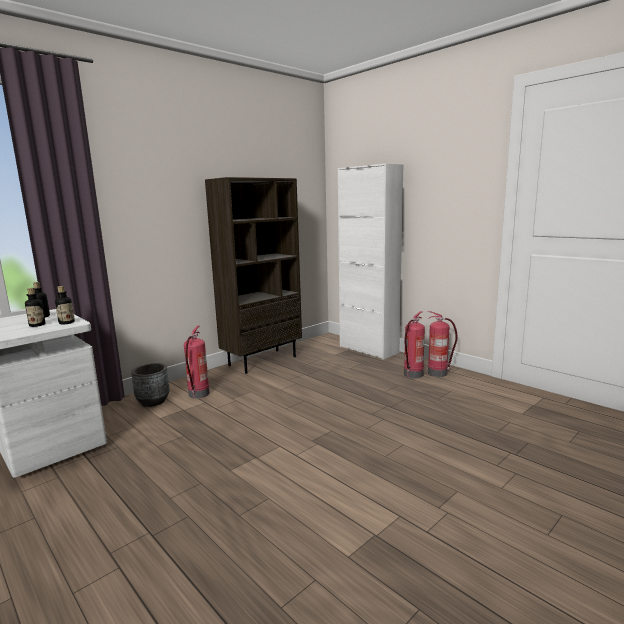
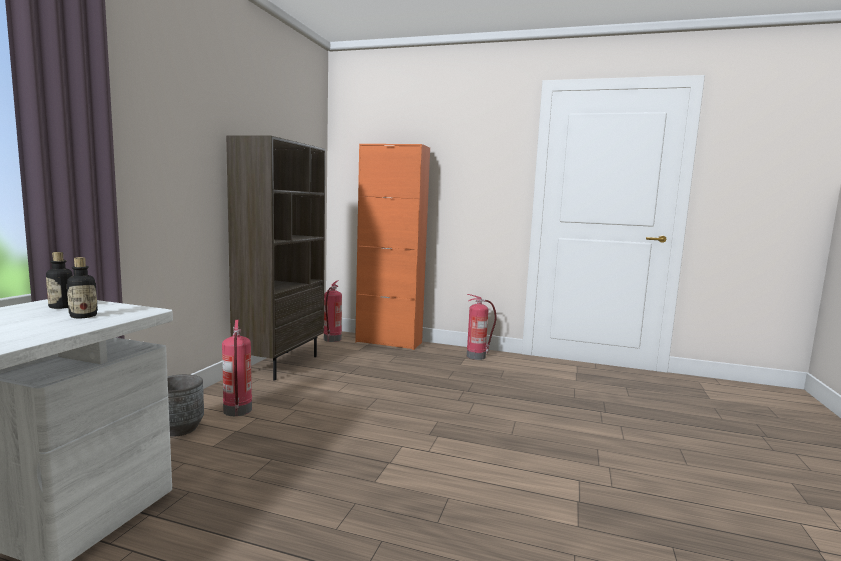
camera: 30 degrees left, 5 degrees down
(66, 323) = (131, 311): bottle -> none
(368, 349) = (389, 342): white cabinet -> orange cabinet
(413, 375) = (456, 360): fire extinguisher -> fire extinguisher (332, 339)

